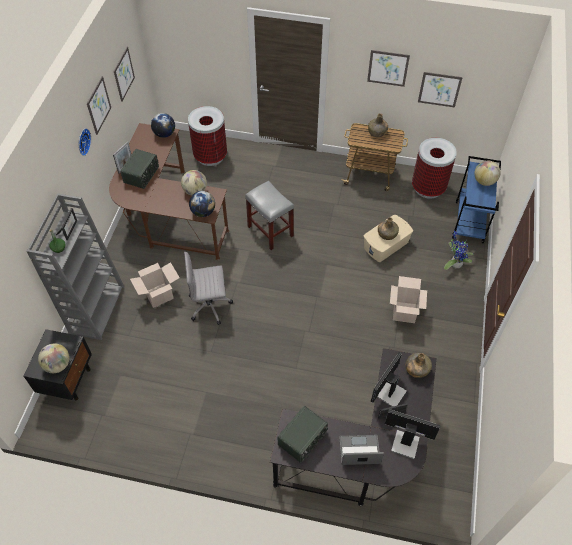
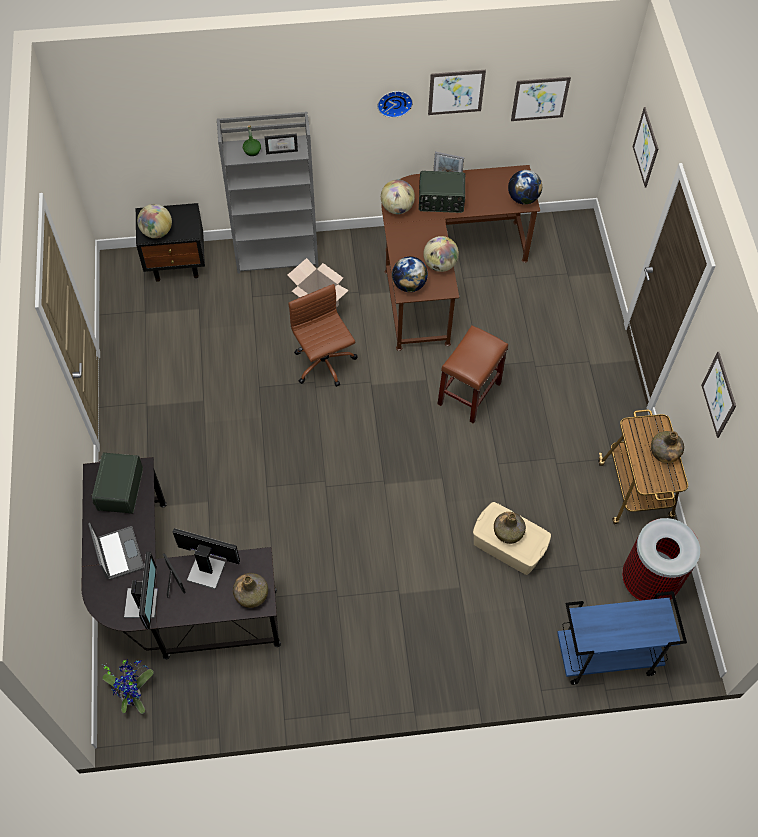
camera: 70 degrees right, 5 degrees up
(210, 156) = (568, 281): trash can -> none
(210, 305) = (324, 364): grey office chair -> brown office chair
(271, 231) = (469, 394): grey stool -> brown stool
(303, 439) = (119, 489): radio -> radio turned 75 degrees clockwise
(404, 312) = (400, 597): cardboard box -> none
(439, 89) = (735, 488): picture -> picture (645, 147)
(454, 263) = (514, 649): potted plant -> potted plant (133, 694)
(484, 181) = (635, 628): globe -> globe (397, 208)

